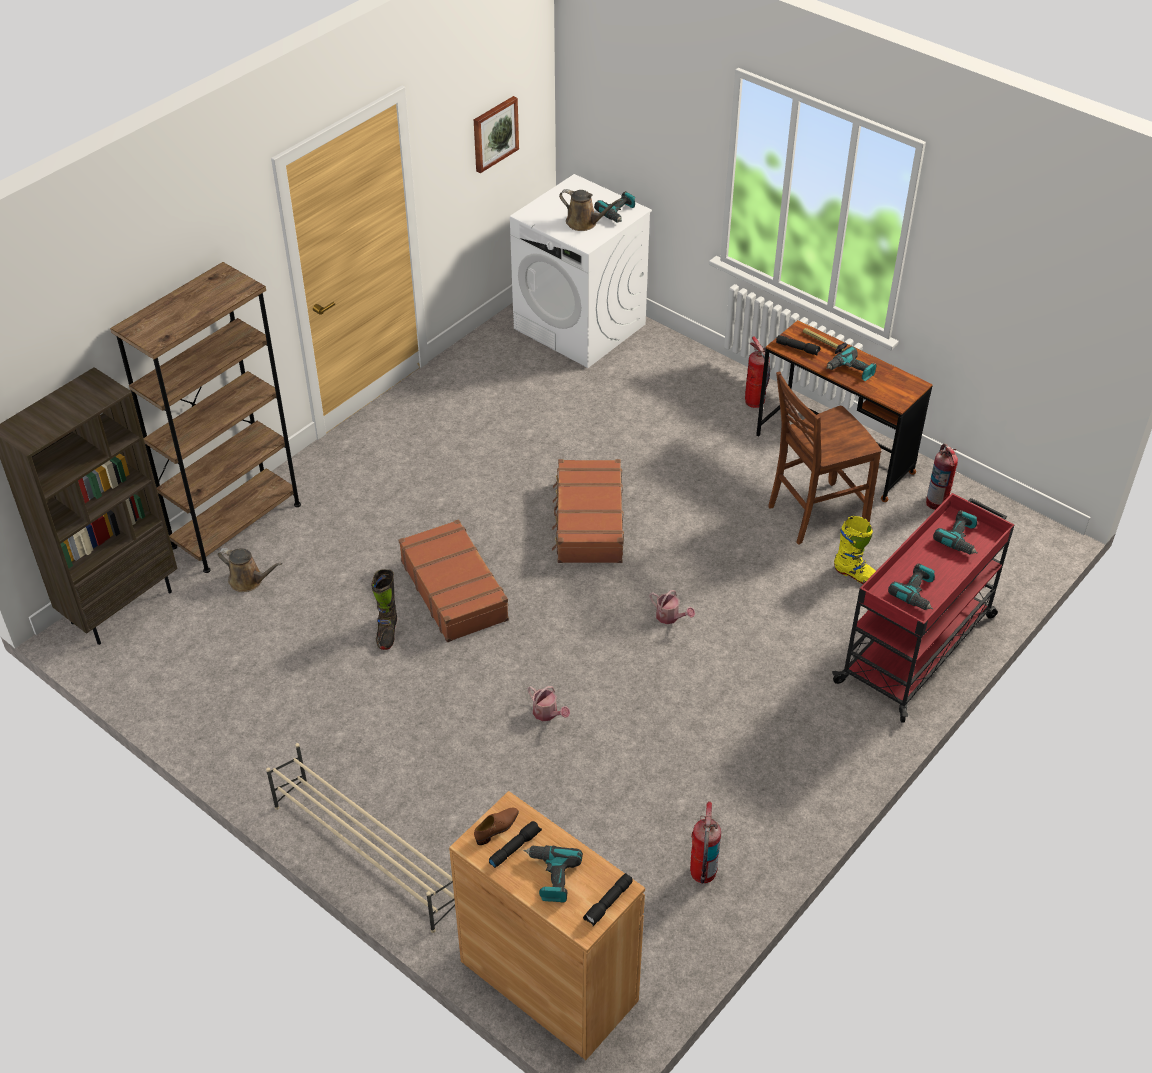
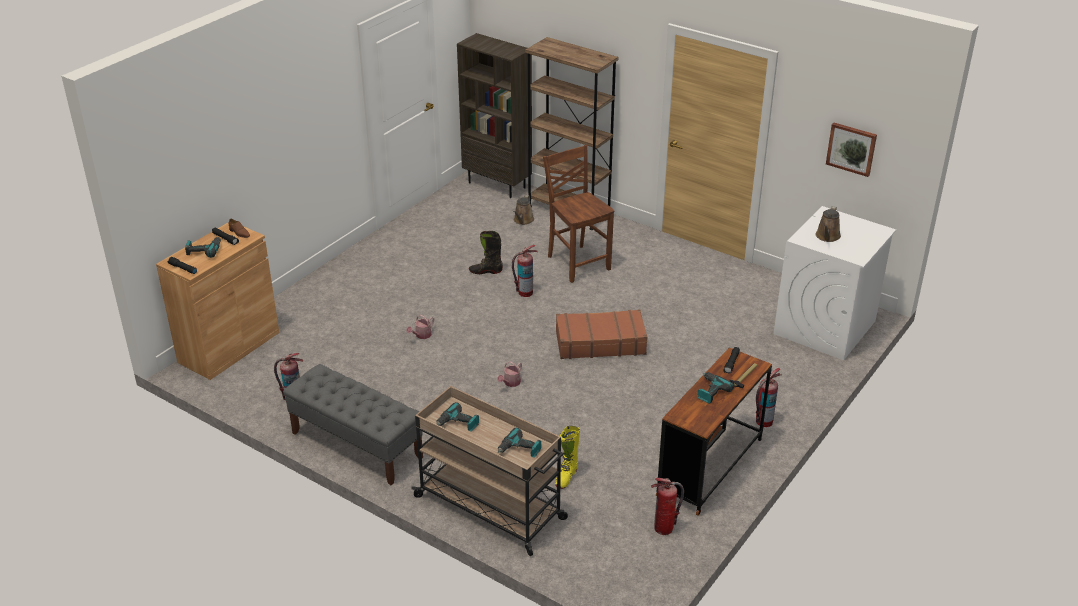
camera: 85 degrees right, 10 degrees down
(366, 853) = (321, 280): beige shoe rack -> none
(455, 590) = (525, 292): brown suitcase -> fire extinguisher
(618, 213) = (849, 251): power drill -> none
(802, 790) = (356, 445): none -> grey bench
(814, 514) = (632, 454): brown chair -> brown chair (577, 263)
(917, 648) = (491, 508): red cart -> beige cart

